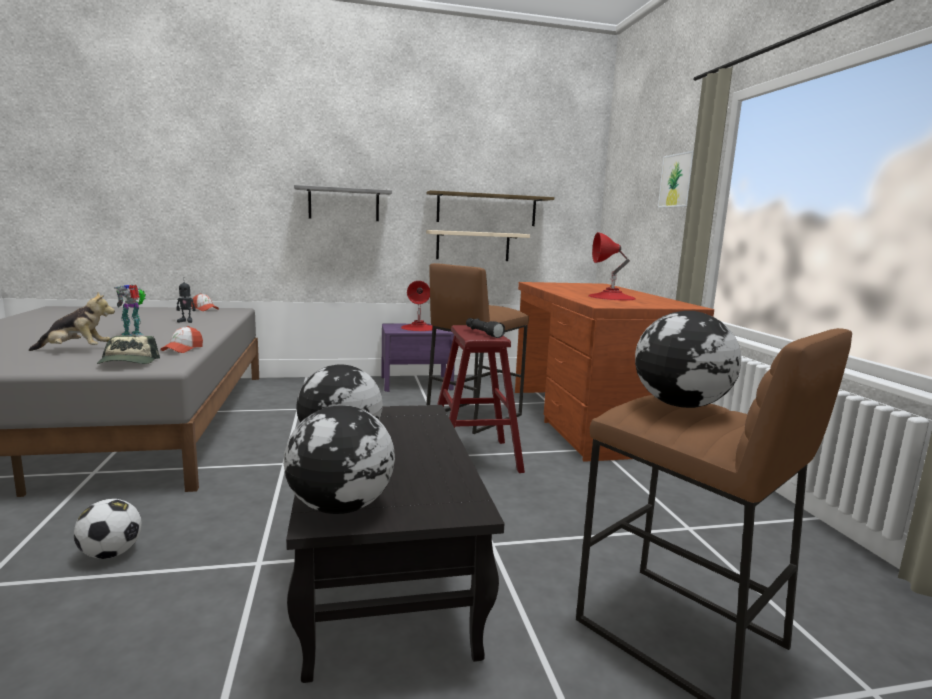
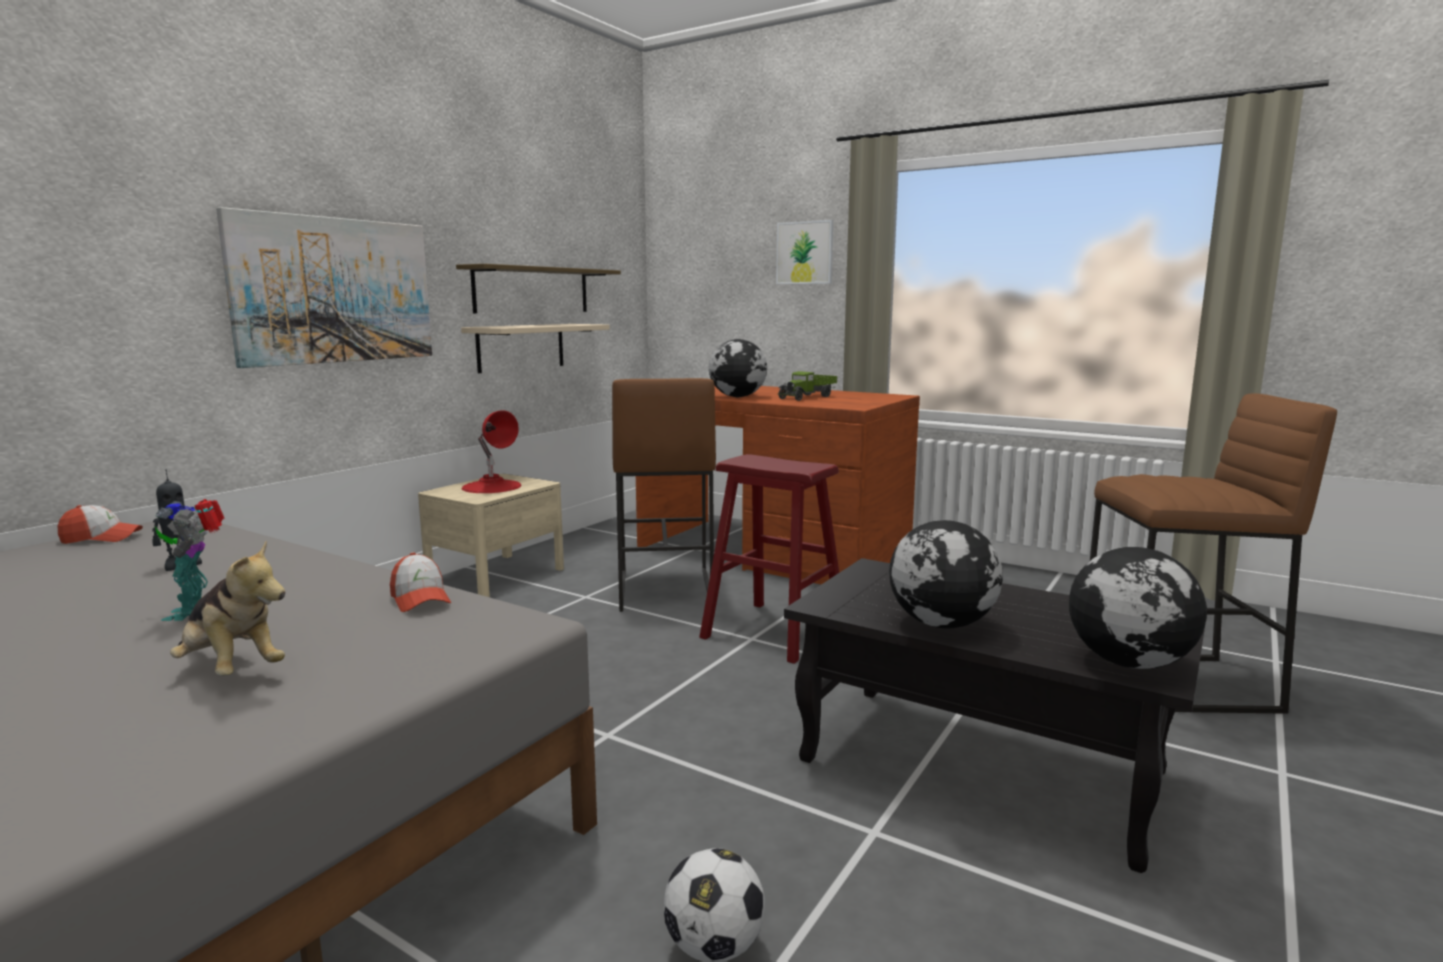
camera: 45 degrees left, 0 degrees up
(76, 350) = (230, 669): plush toy -> plush toy turned 90 degrees clockwise
(128, 363) = (440, 644): cap -> none
(344, 204) = (334, 290): grey shelf -> picture
(416, 383) = (496, 576): purple nightstand -> beige nightstand
(482, 333) = (787, 463): black flashlight -> none
(611, 297) = (807, 397): red table lamp -> toy truck
(680, 405) = (1179, 480): globe -> globe (738, 397)

